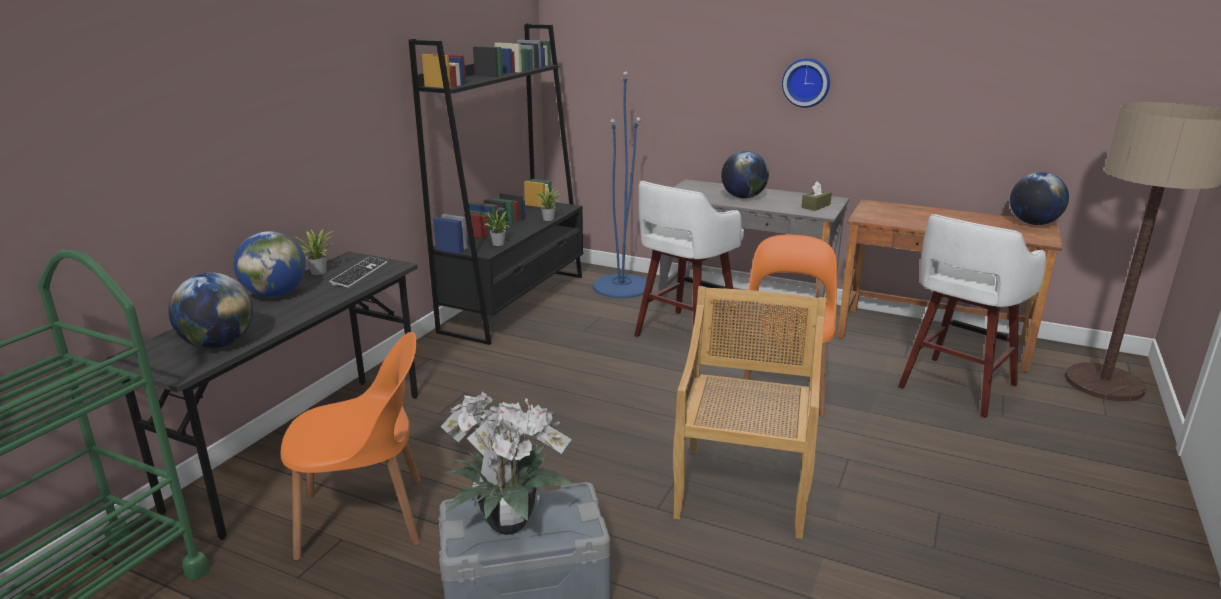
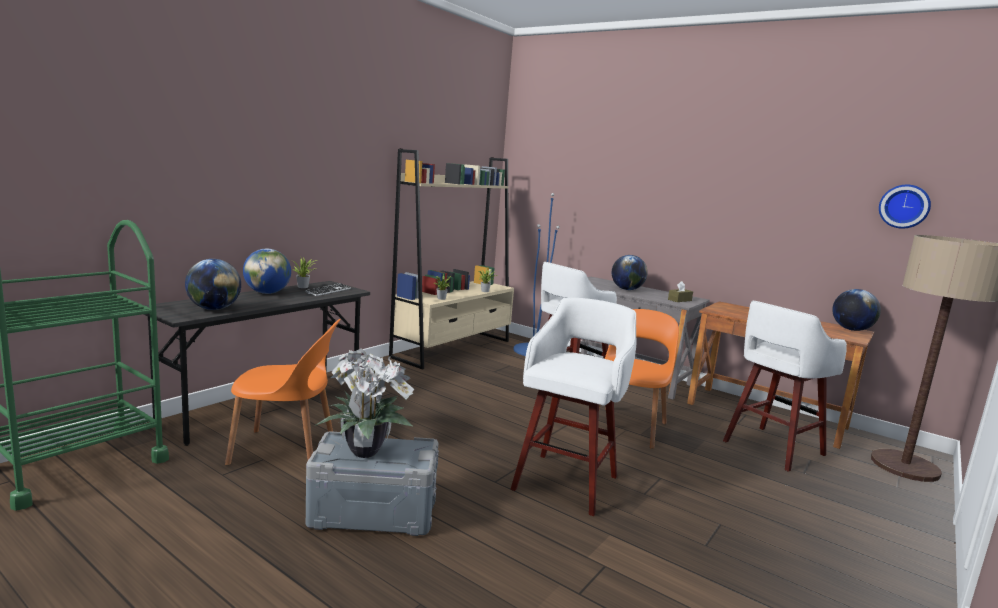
camera: 10 degrees right, 10 degrees down
(515, 302) = (453, 349): black bookcase -> beige bookcase
(743, 488) = (567, 481): beige chair -> white stool
(806, 82) = (683, 211): wall clock -> wall clock (904, 206)

